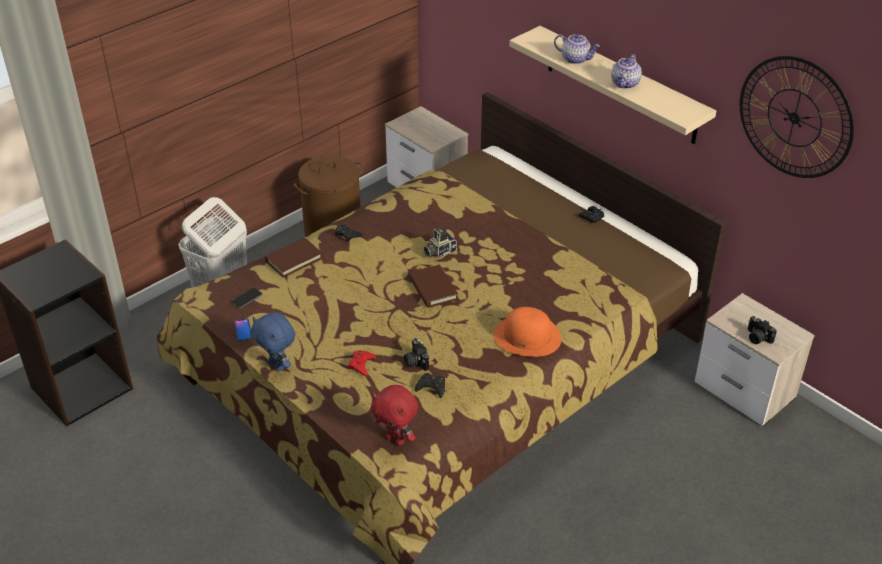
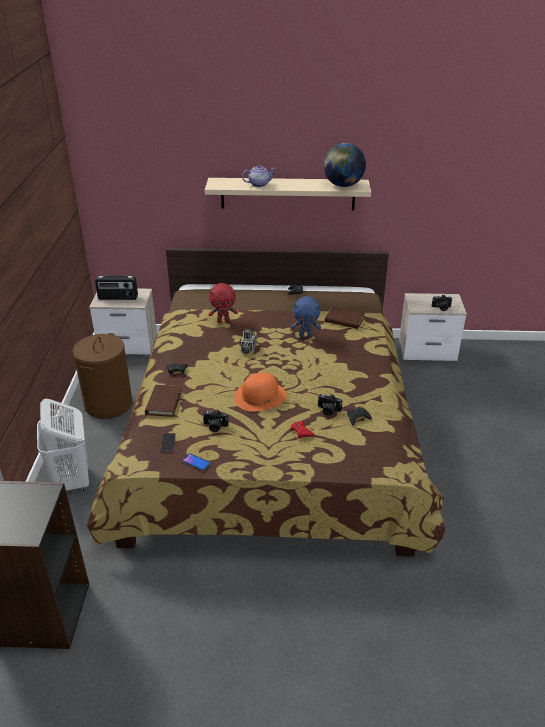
camera: 45 degrees left, 5 degrees down
(277, 365) = (251, 466): blue plush toy -> blue plush toy (306, 335)
(300, 309) = (215, 426): none -> camera
(396, 439) = (383, 457): red plush toy -> red plush toy (223, 321)
(422, 127) = (118, 298): none -> radio
(433, 289) = (275, 368): brown book -> brown book (344, 320)
(527, 336) = (361, 362): orange hat -> orange hat (260, 396)
(625, 84) = (306, 185): teapot -> none
(668, 104) = (343, 185): none -> globe
(795, 117) = (427, 160): wall clock -> none

